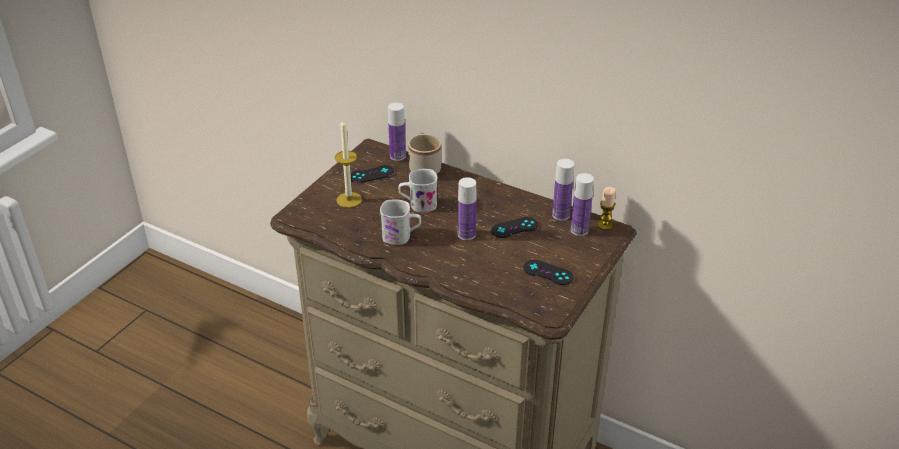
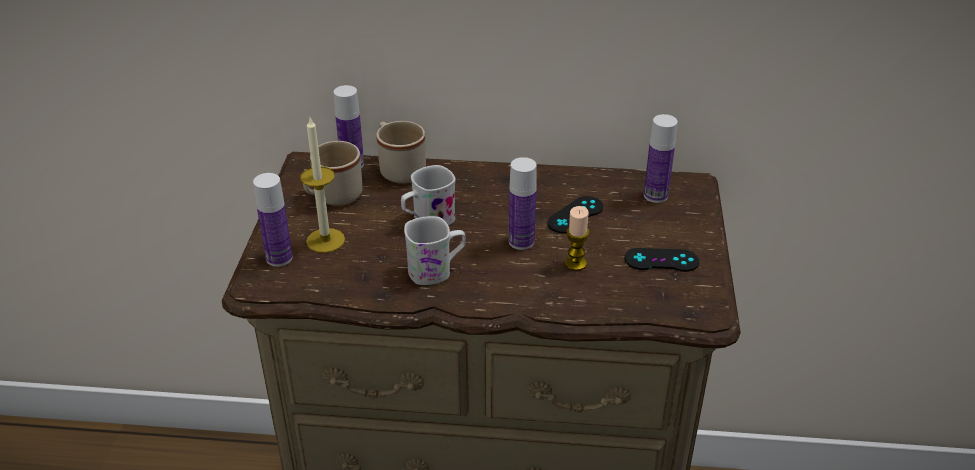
camera: 25 degrees left, 0 degrees up
(371, 174) = (333, 197): black game controller -> beige mug
(561, 215) = (618, 183): bottle -> bottle (279, 258)
(605, 225) = (680, 181): candle -> candle (575, 263)

